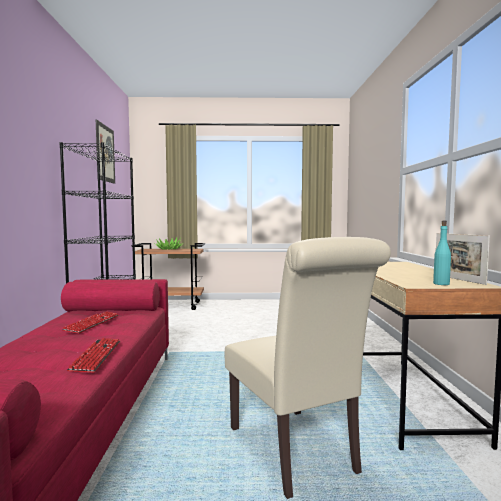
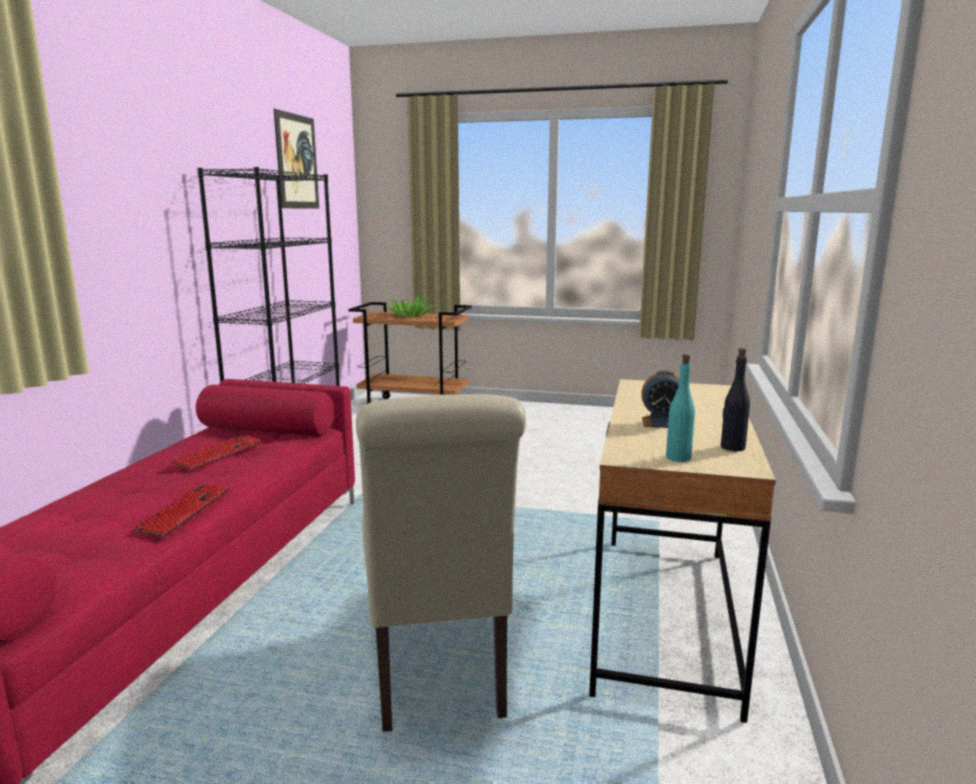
camera: 15 degrees right, 10 degrees up
(402, 273) = (661, 423): none -> alarm clock
(458, 279) = (732, 447): picture frame -> black bottle

